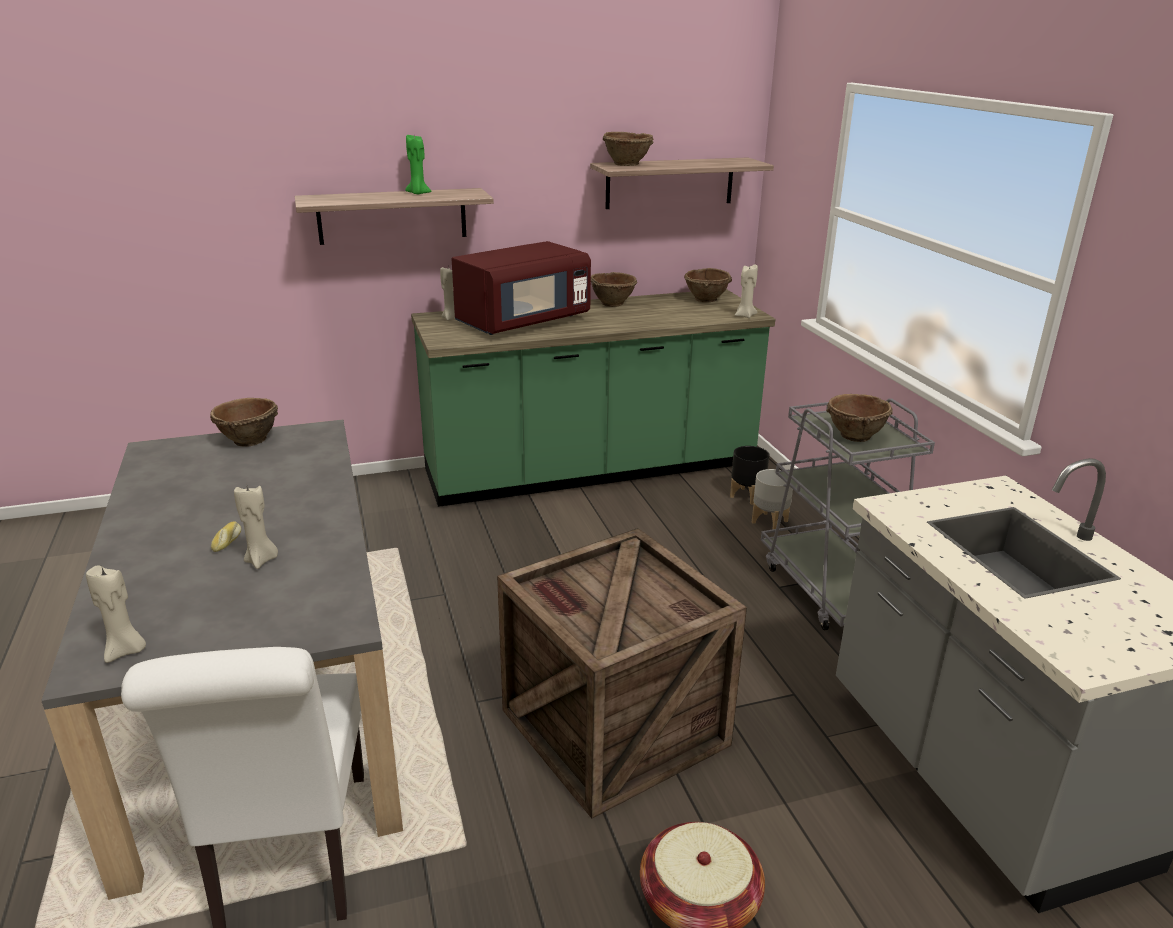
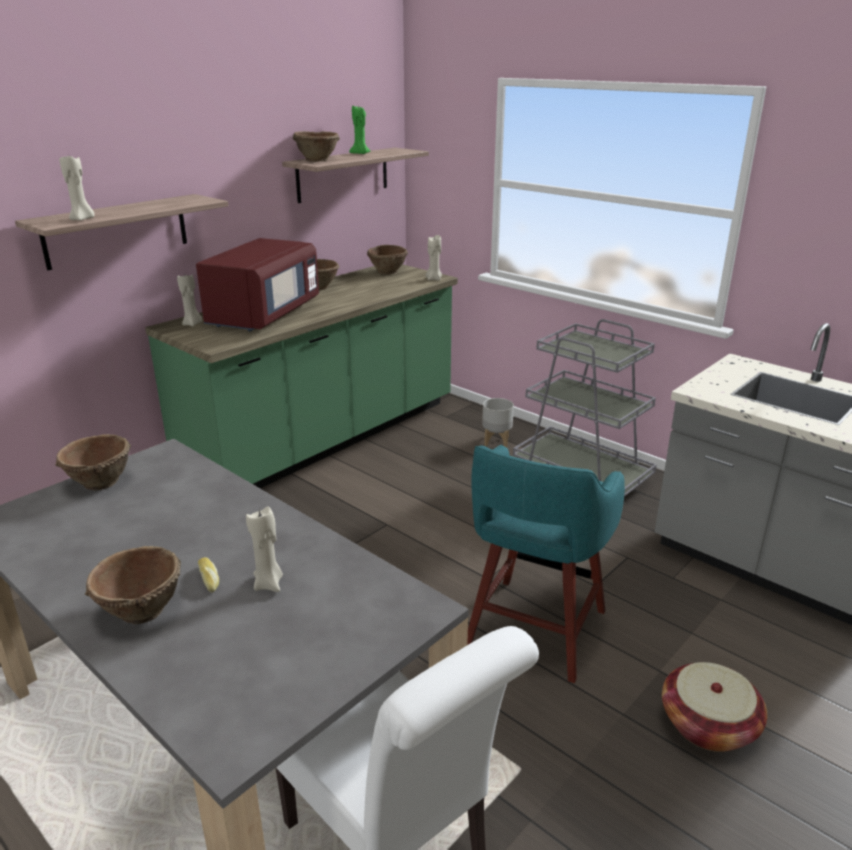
camera: 30 degrees left, 0 degrees up
(126, 651) = (247, 715): beige candle -> beige candle (82, 219)
(418, 193) = (146, 205): green candle -> green candle (360, 154)
(610, 727) = (534, 631): crate -> turquoise stool
(747, 496) = (463, 427): black planter -> none
(854, 436) = (596, 352): brown bowl -> brown bowl (141, 611)

